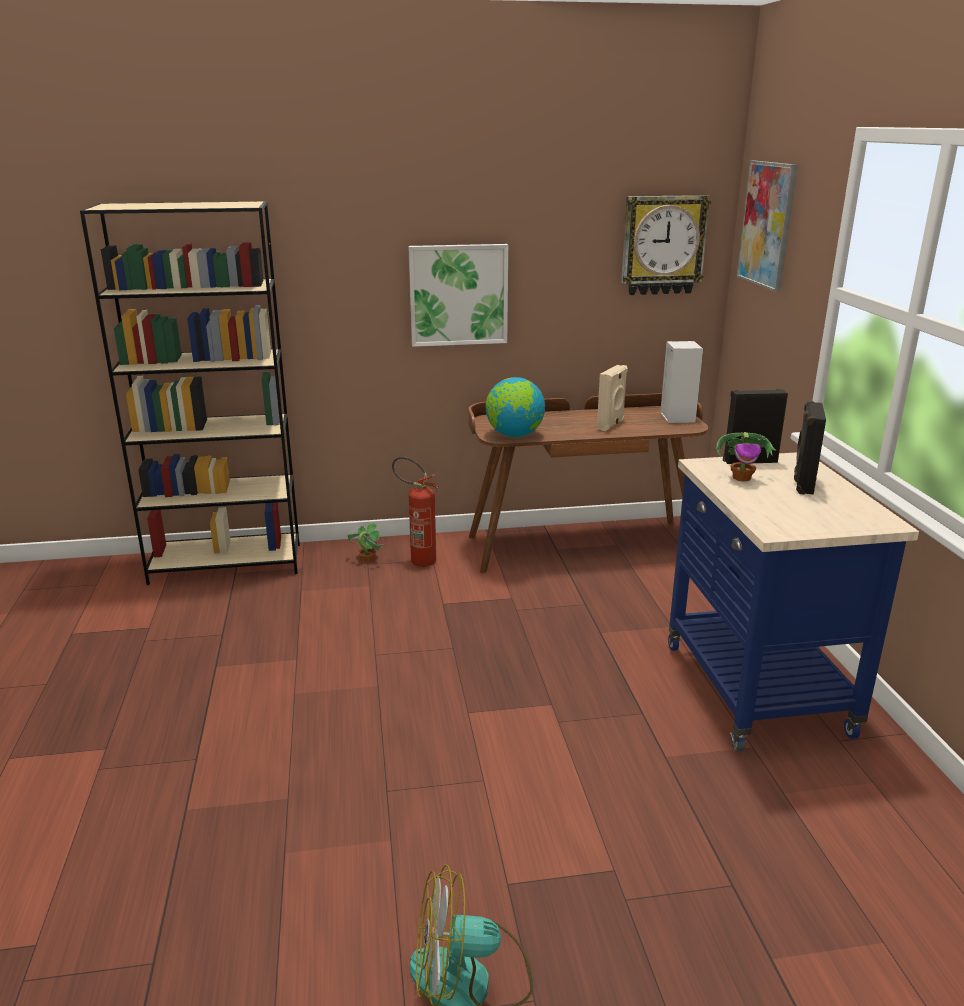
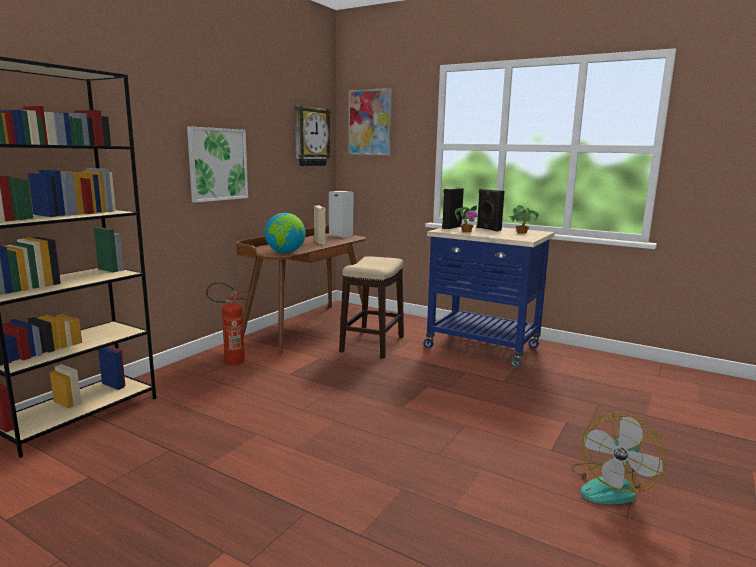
camera: 50 degrees left, 10 degrees down
(367, 559) = (193, 374): potted plant -> potted plant (521, 233)
(608, 608) = (372, 344): none -> stool

